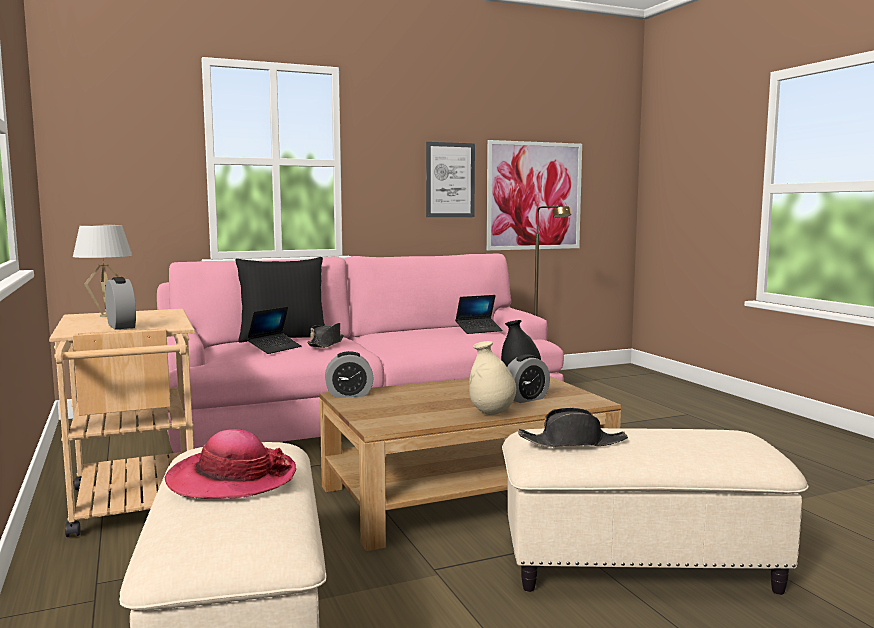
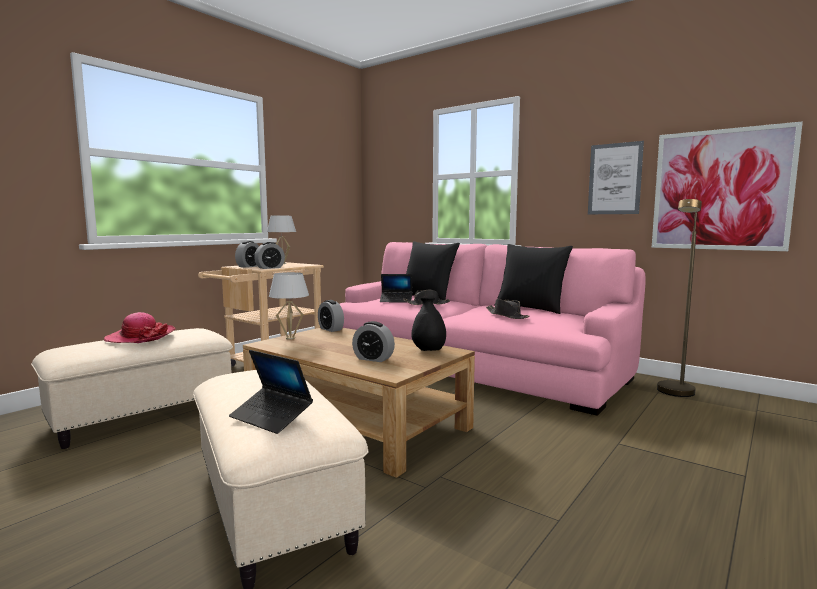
camera: 60 degrees right, 0 degrees up
(167, 323) = (270, 268): none -> alarm clock
(369, 414) = (290, 338): none -> white table lamp
(425, 328) = (531, 308): none -> black pillow
(479, 330) = (554, 317): laptop -> laptop (271, 417)
(492, 413) = (321, 357): beige vase -> none
(572, 442) = (237, 377): black hat -> black hat (507, 315)

